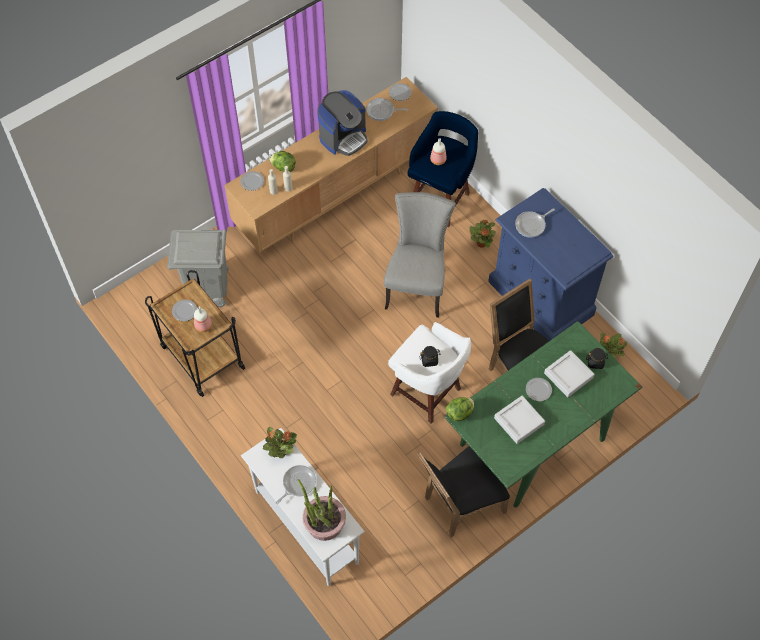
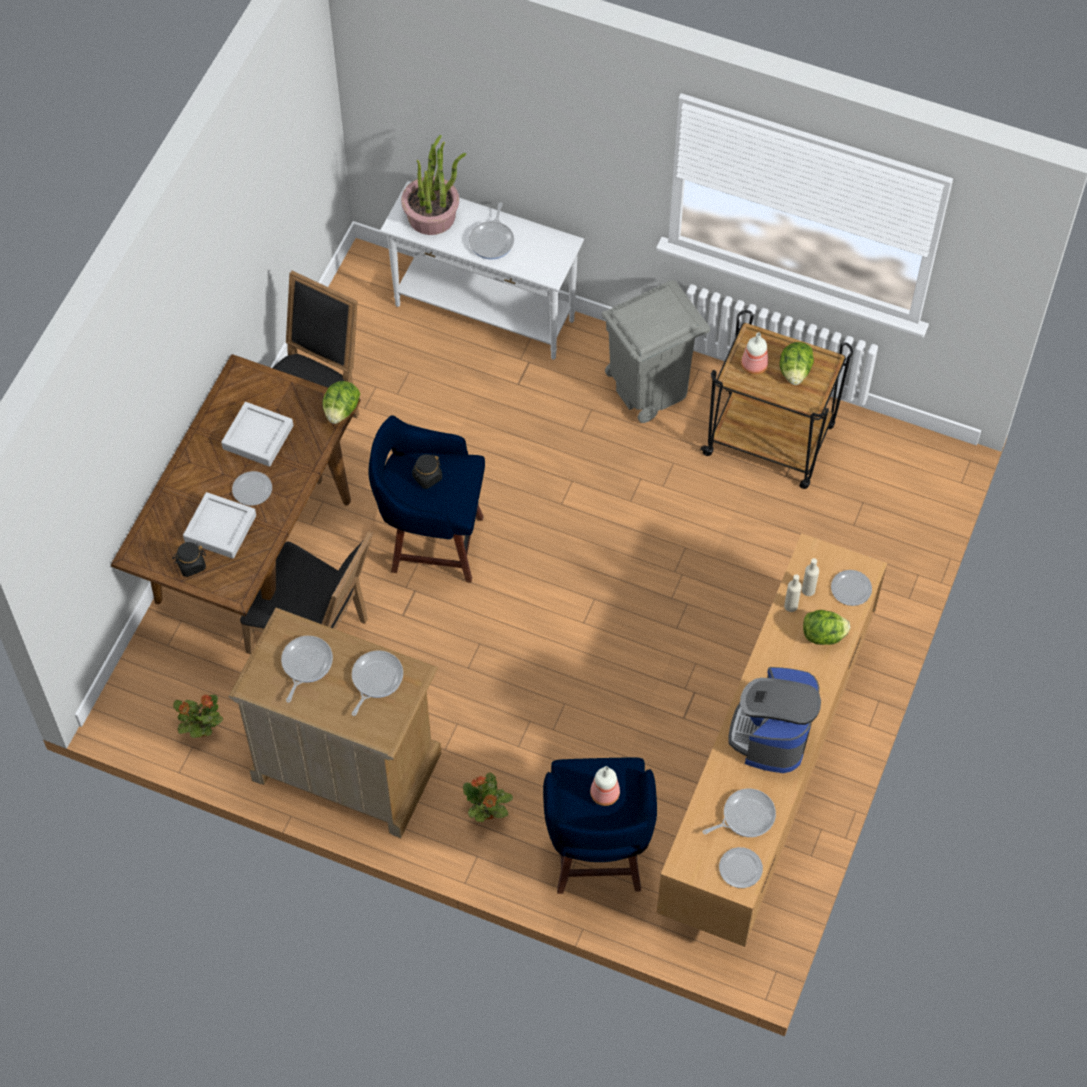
camera: 150 degrees right, 0 degrees up
(184, 311) = (795, 372): plate -> lettuce
(207, 288) = (839, 532): grey trash can -> grey trash can (649, 387)
(281, 451) = (538, 264): potted plant -> none
(417, 285) = (544, 692): grey chair -> none
(428, 394) = (432, 543): white stool -> blue stool
(533, 441) = (253, 552): green dining table -> brown dining table
(540, 298) = (346, 766): blue dresser -> brown dresser
(565, 249) = (305, 664): none -> frying pan

